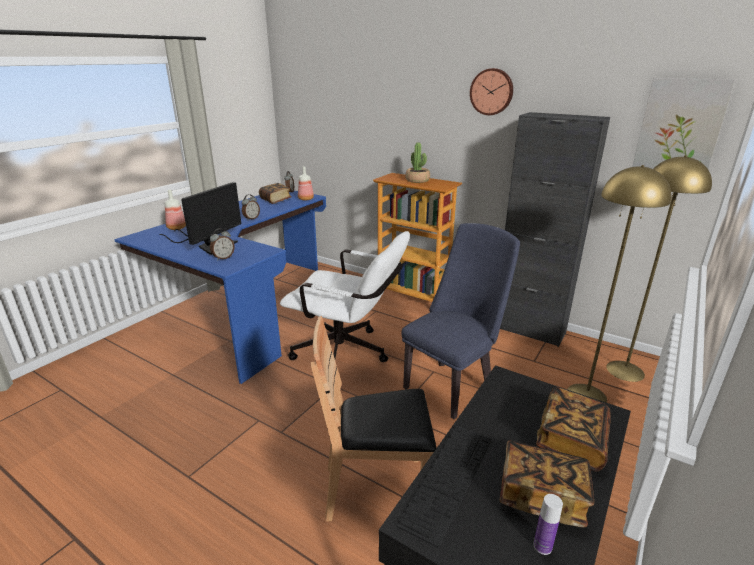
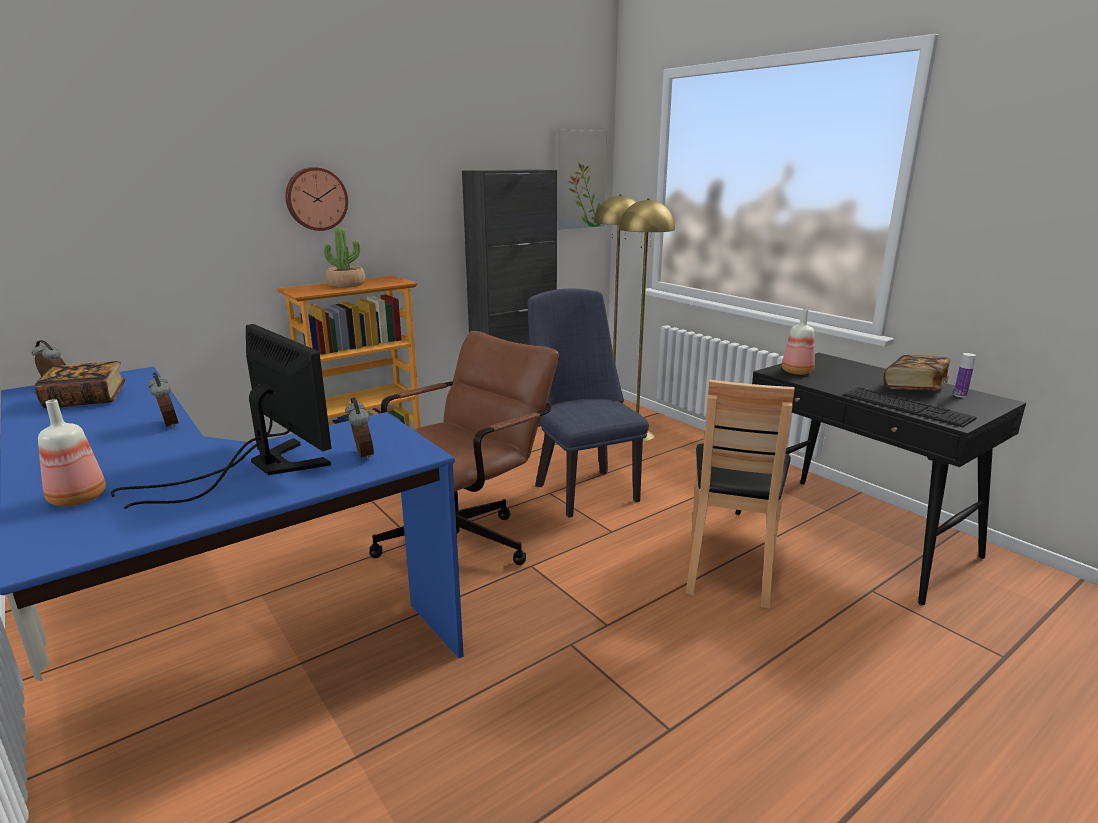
camera: 70 degrees left, 5 degrees down
(306, 199) = (139, 379): bottle -> bottle (798, 372)
(348, 354) = (465, 542): white office chair -> brown office chair
(492, 92) = (409, 148): wall clock -> wall clock (316, 199)
(571, 441) = (855, 370): book -> none

